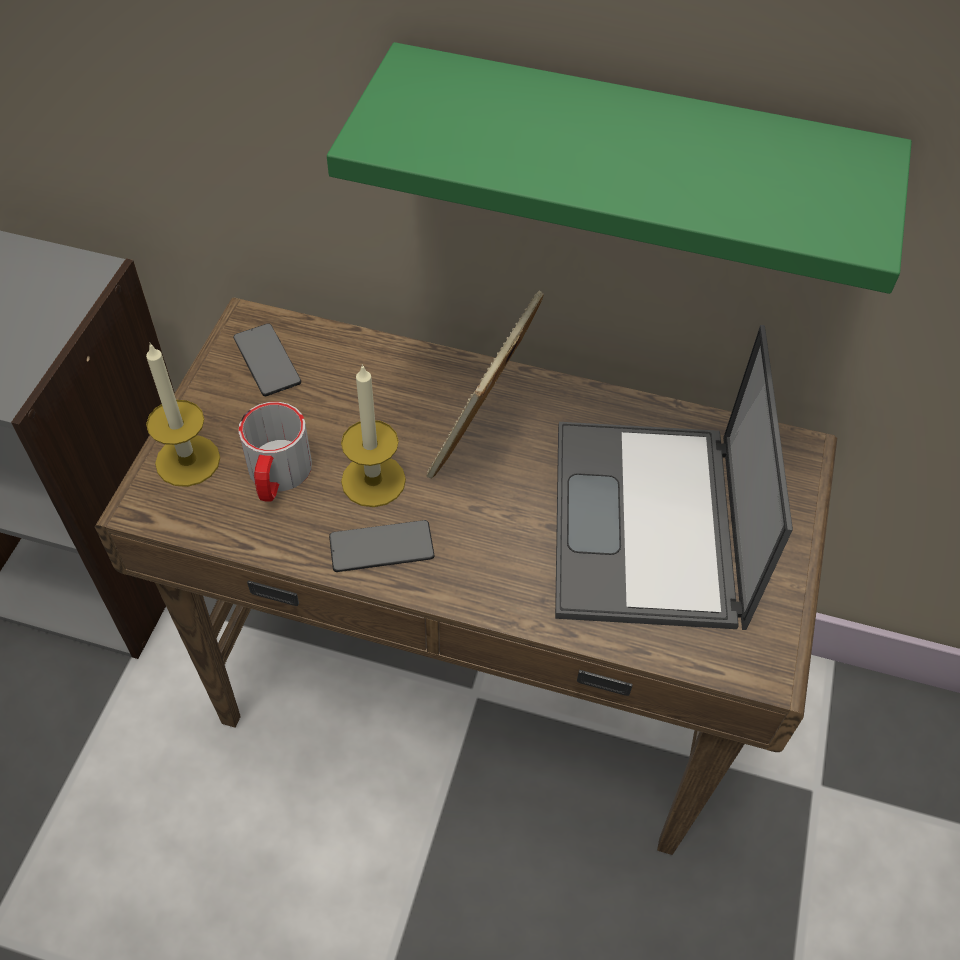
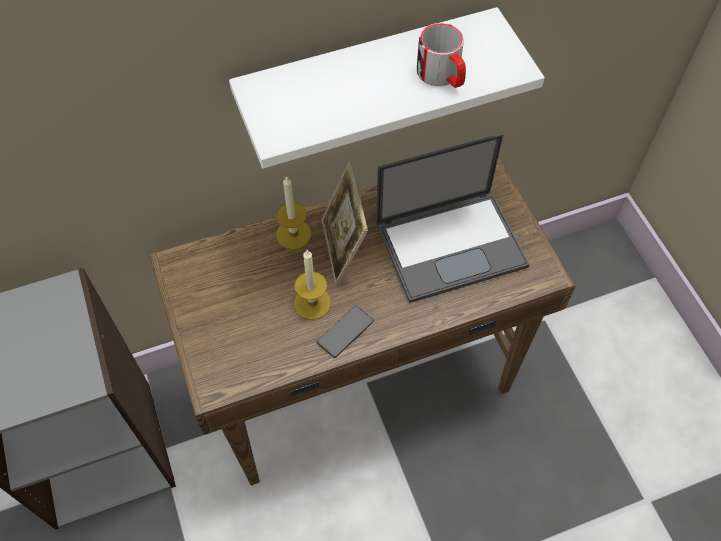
camera: 35 degrees left, 5 degrees up
(188, 460) = (212, 353): candle -> candle (293, 234)
(267, 361) = (203, 277): phone -> none
(277, 476) = (264, 331): mug -> mug (442, 76)
(631, 164) = (367, 77): green shelf -> white shelf
(648, 526) = (452, 243): laptop -> laptop turned 75 degrees counterclockwise

